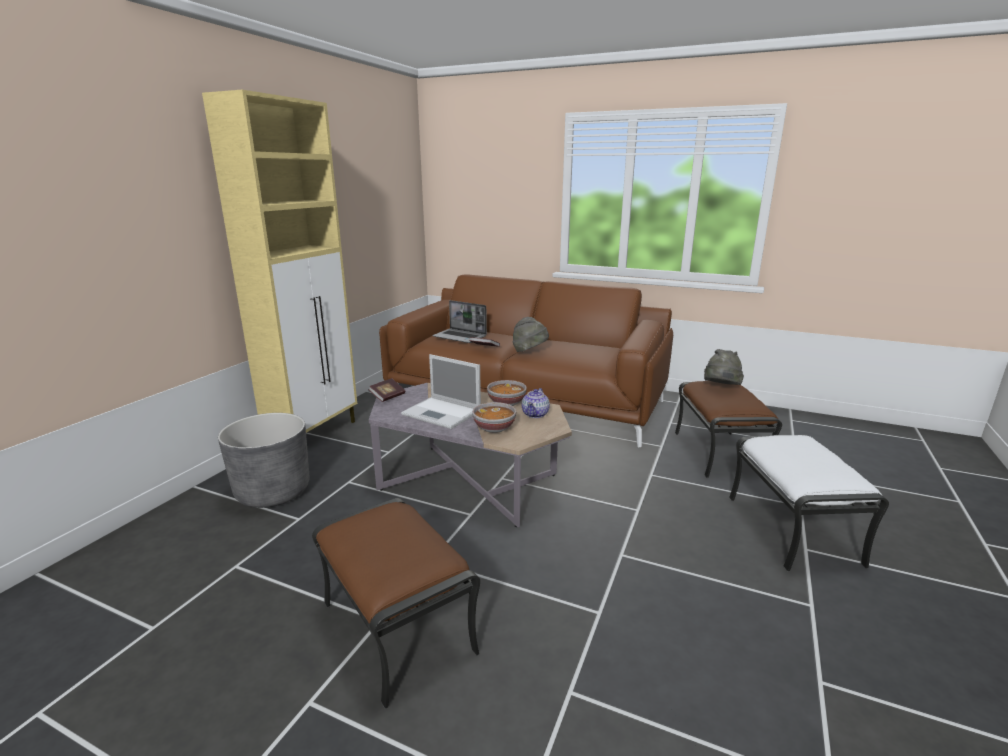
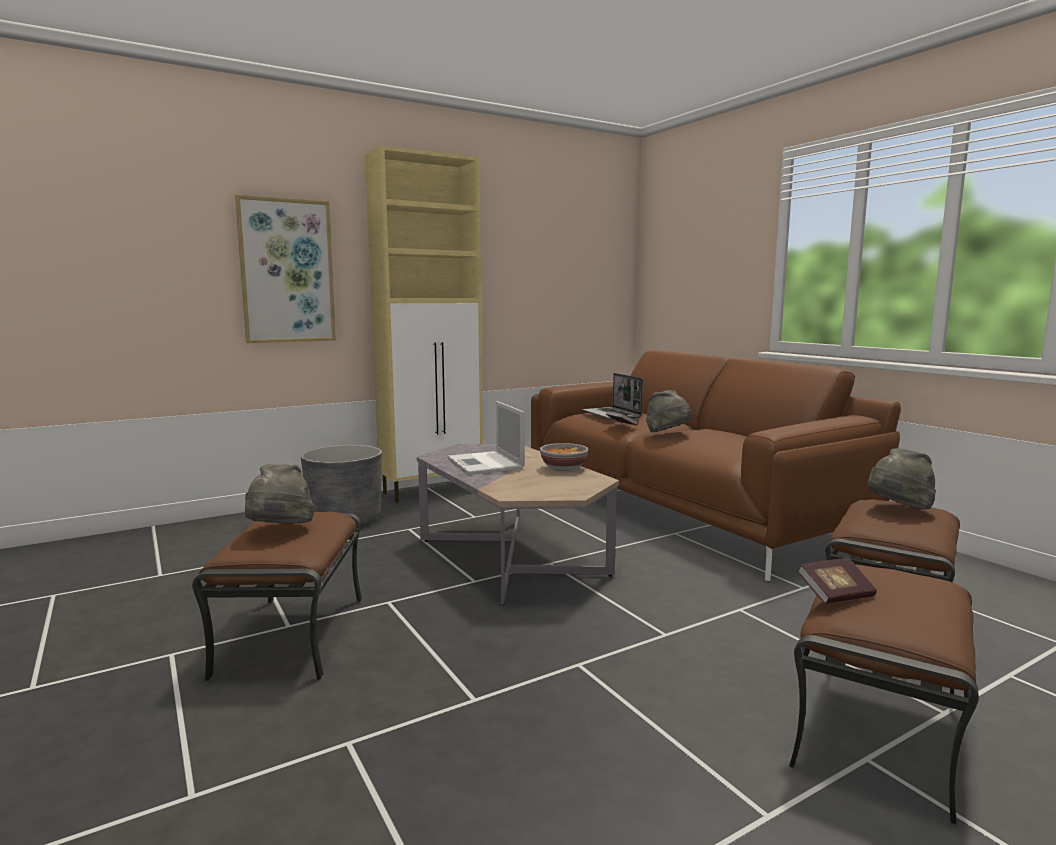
camera: 35 degrees right, 10 degrees down
(138, 238) = (287, 271): none -> picture
(387, 397) = (462, 446): book -> book (835, 595)
(390, 544) = (280, 531): none -> grey hat
(494, 428) = (510, 482): bowl -> none
(535, 414) = (575, 481): teapot -> none
(793, 530) = (880, 732): white ottoman -> brown ottoman

